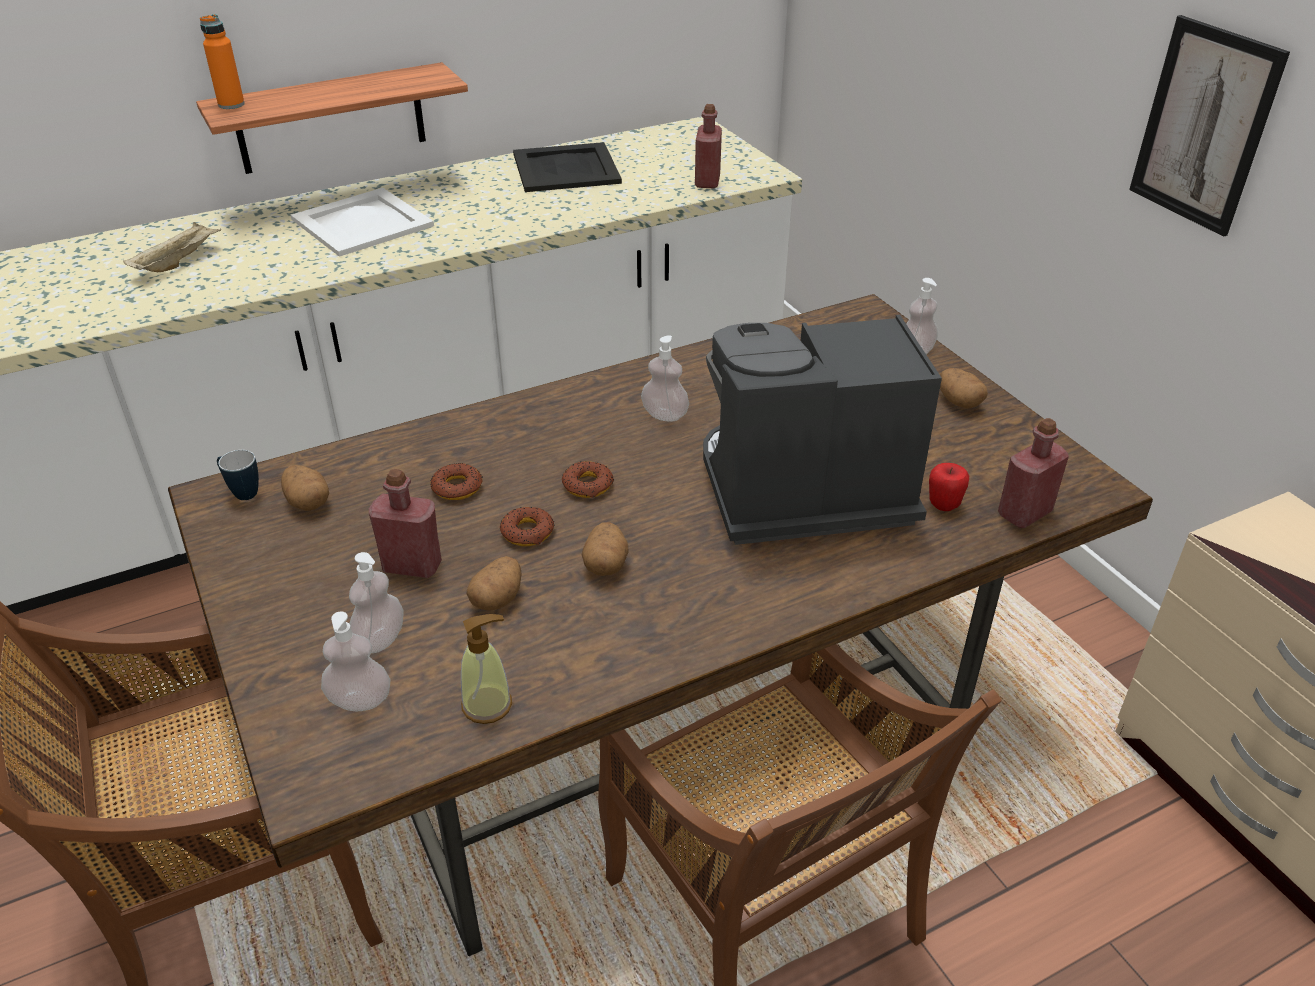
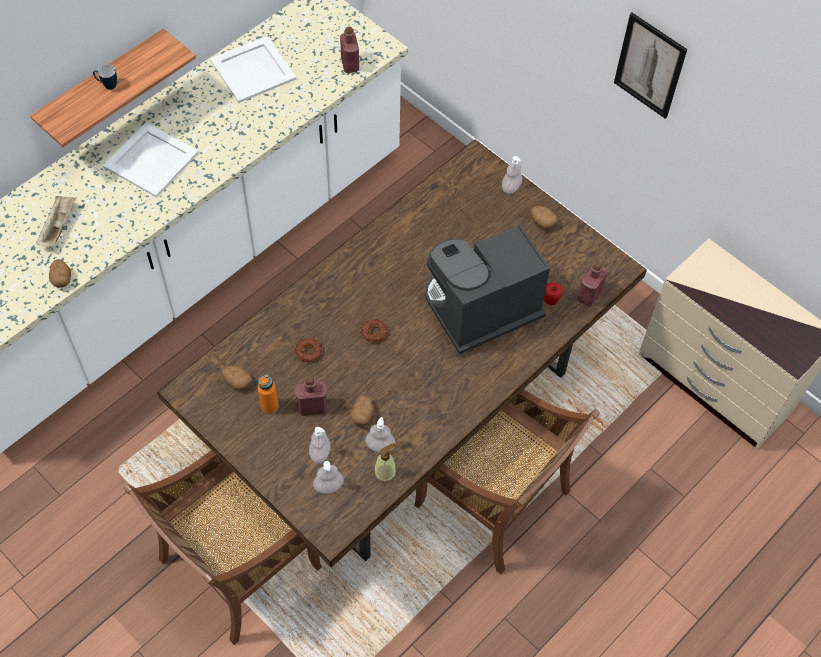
camera: 20 degrees left, 20 degrees up
(231, 104) = (57, 115): orange bottle -> orange bottle (269, 407)
(241, 492) = (199, 385): mug -> mug (107, 85)
(527, 532) = (358, 371): donut -> none
(567, 169) = (254, 70): black tray -> white tray
(606, 564) = (404, 381): potato -> potato (62, 279)
(664, 415) = (393, 271): soap dispenser -> soap dispenser (380, 446)

